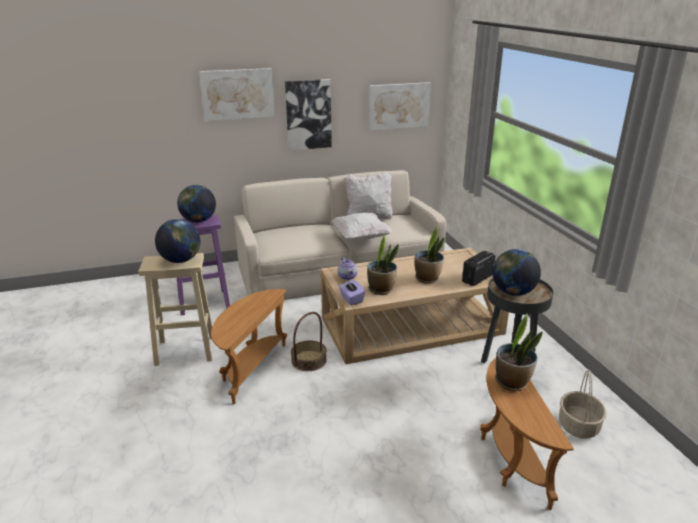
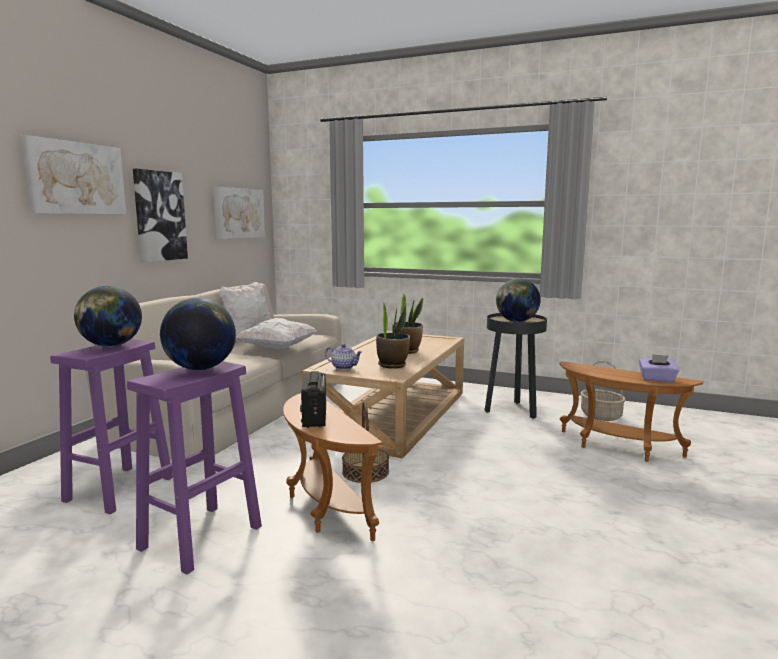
camera: 50 degrees left, 15 degrees down
(186, 350) = (202, 536): beige stool -> purple stool
(351, 299) = (389, 376): purple tissue box -> purple tissue box (657, 379)
(477, 278) = (438, 341): radio -> radio (314, 417)
(512, 382) = (603, 371): potted plant -> none

